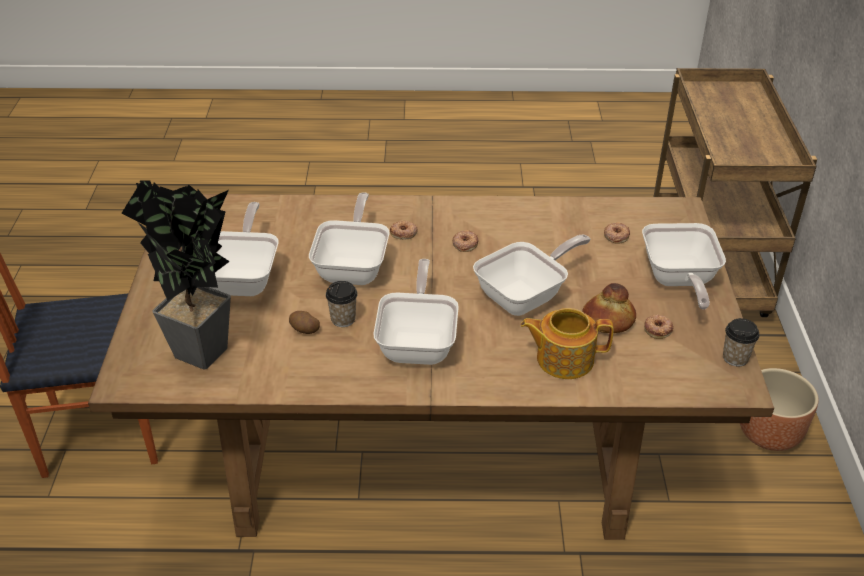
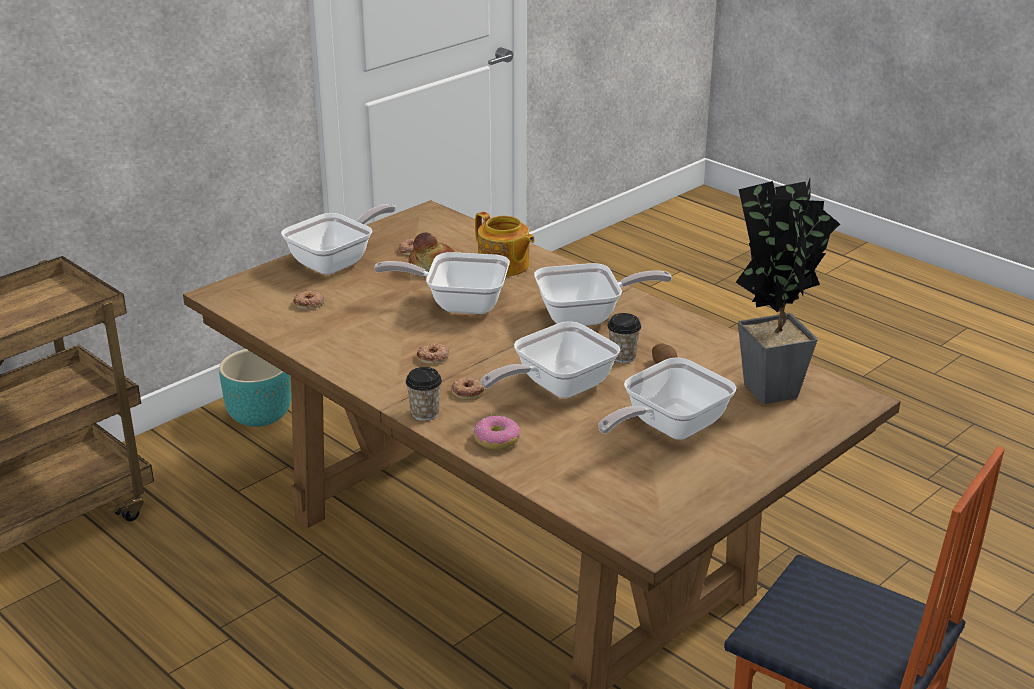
camera: 135 degrees left, 10 degrees down
(339, 214) = (497, 440): none -> donut
(418, 342) = (587, 317): frying pan -> frying pan turned 150 degrees counterclockwise
(735, 358) = (400, 221): cup -> cup (425, 413)
(768, 433) = (259, 416): brown planter -> turquoise planter

